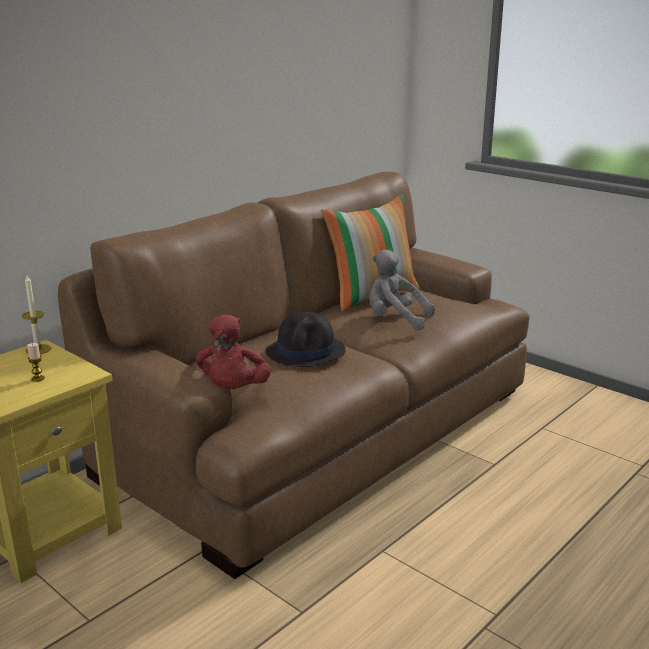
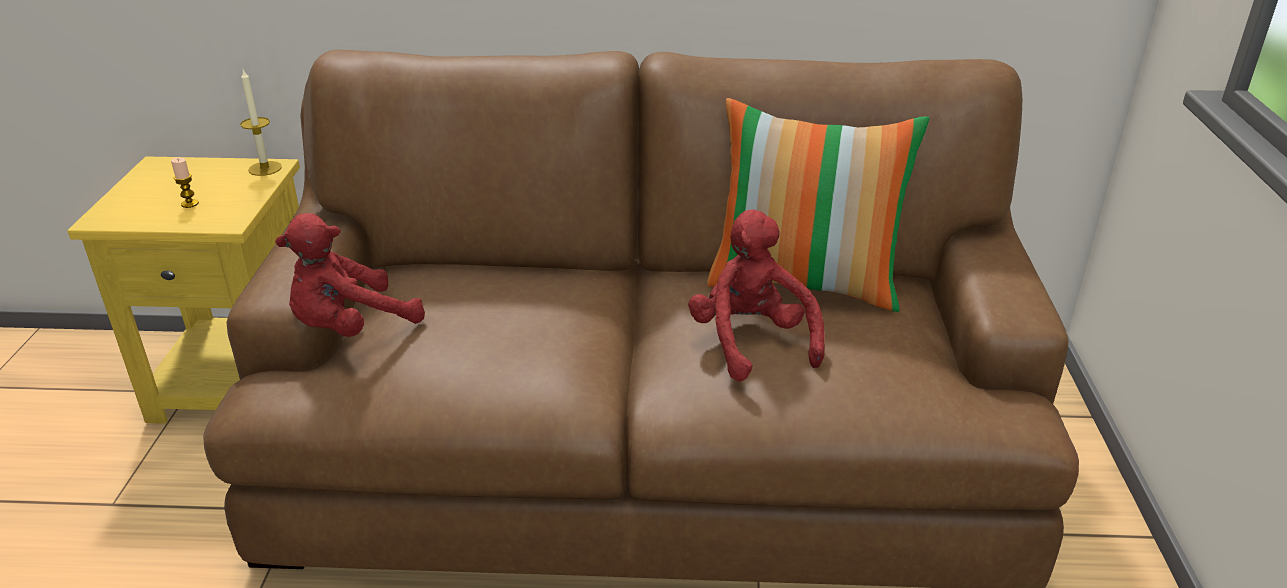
camera: 50 degrees right, 10 degrees up
(306, 352) = (528, 323): black hat -> none
(395, 320) = (751, 342): grey plush toy -> red plush toy

